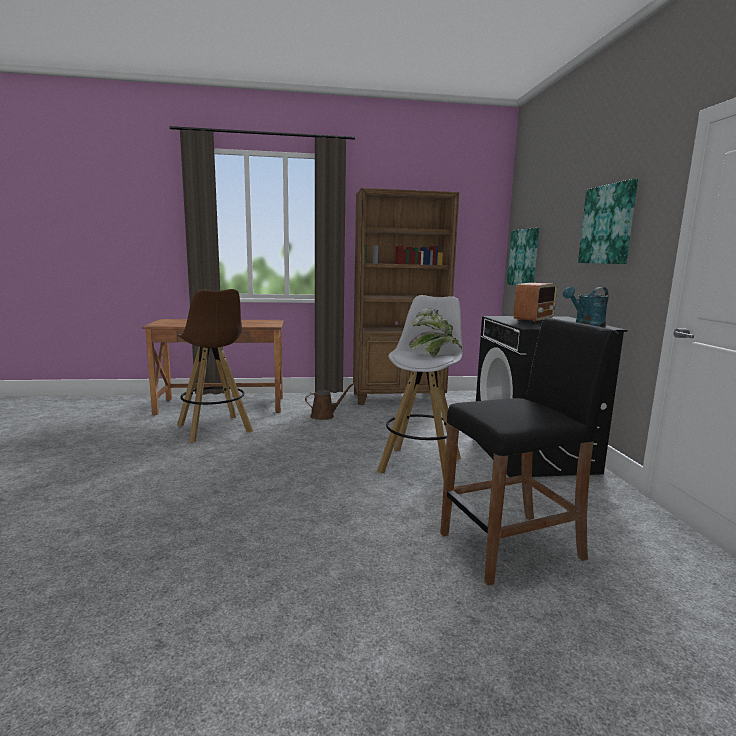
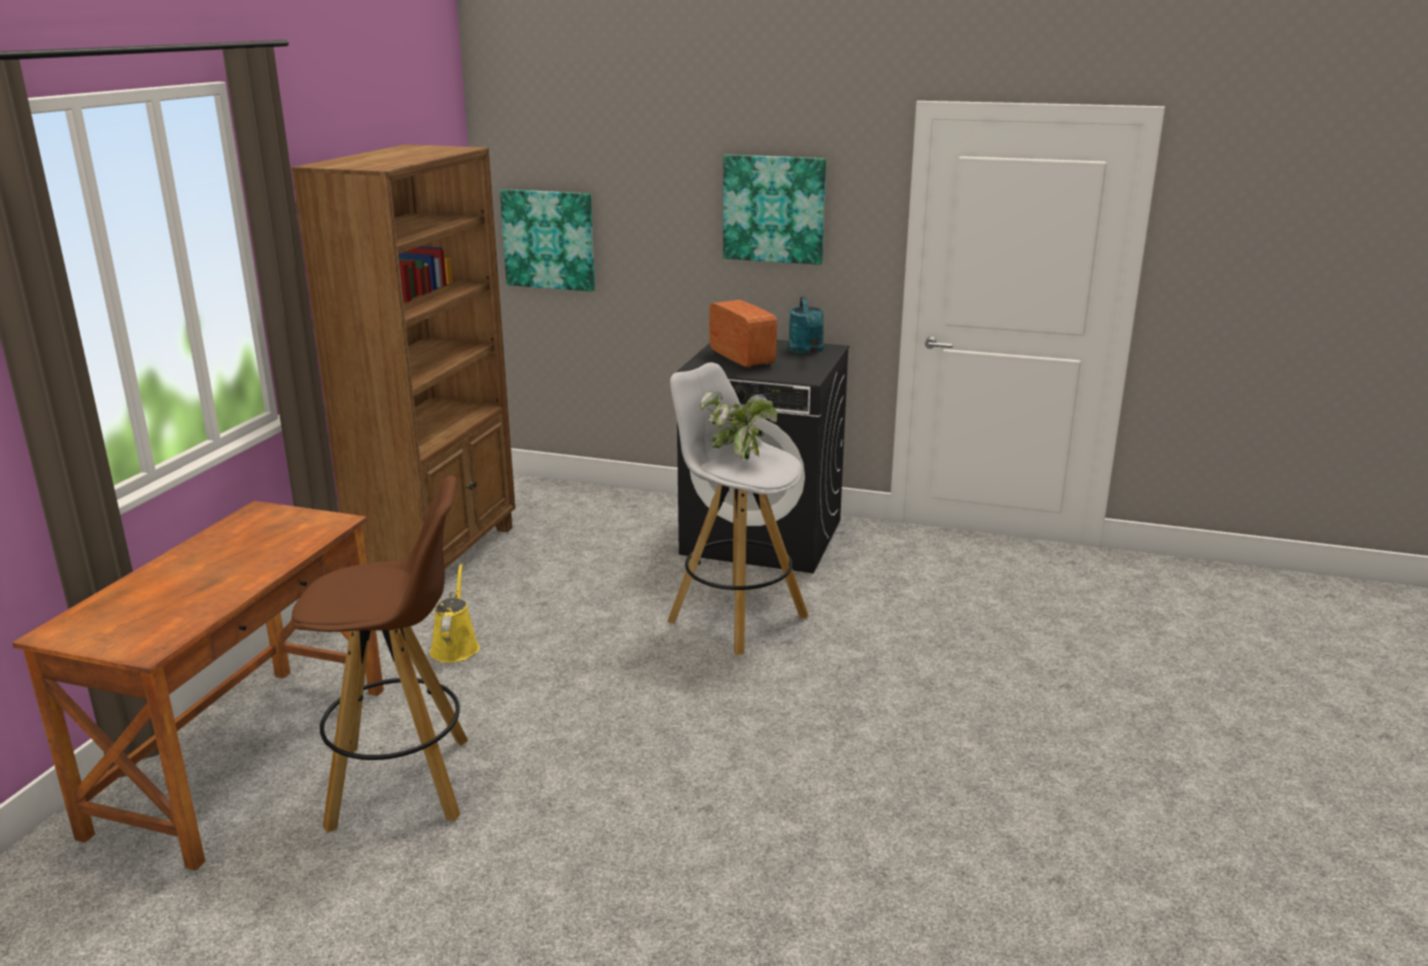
camera: 65 degrees left, 10 degrees up
(325, 416) = (455, 647): brown watering can -> yellow watering can
(512, 546) = (961, 627): black stool -> none

